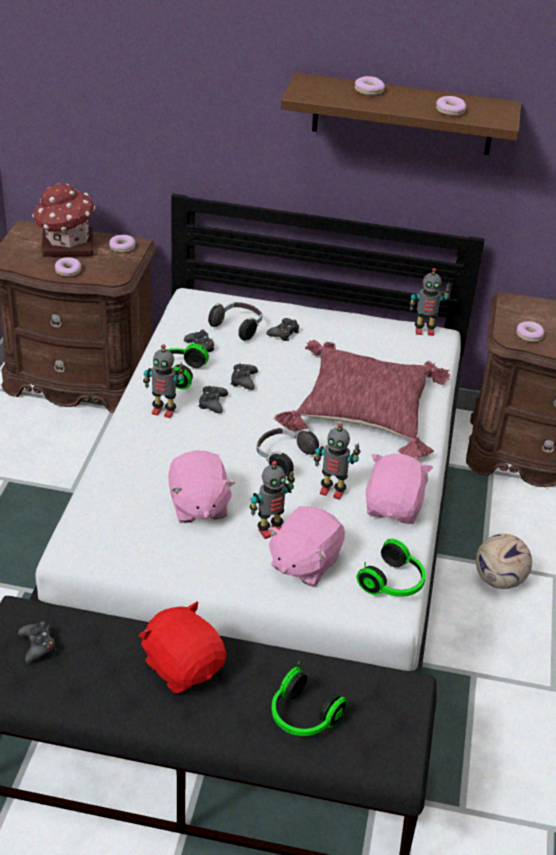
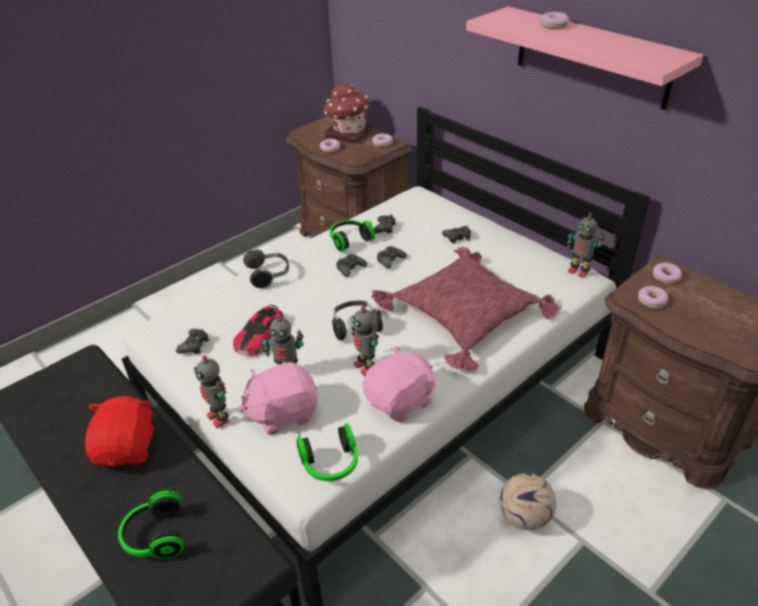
camera: 40 degrees right, 0 degrees up
(38, 645) = (67, 385): black game controller -> black game controller (194, 345)
(163, 411) = (312, 262): toy robot -> toy robot (219, 418)
(198, 505) = (260, 336): pink plush toy -> toy car
(238, 327) = (427, 223): headphones -> headphones (269, 275)
(403, 114) = (591, 57): brown shelf -> pink shelf
(450, 111) = (611, 49): donut -> donut (665, 277)

